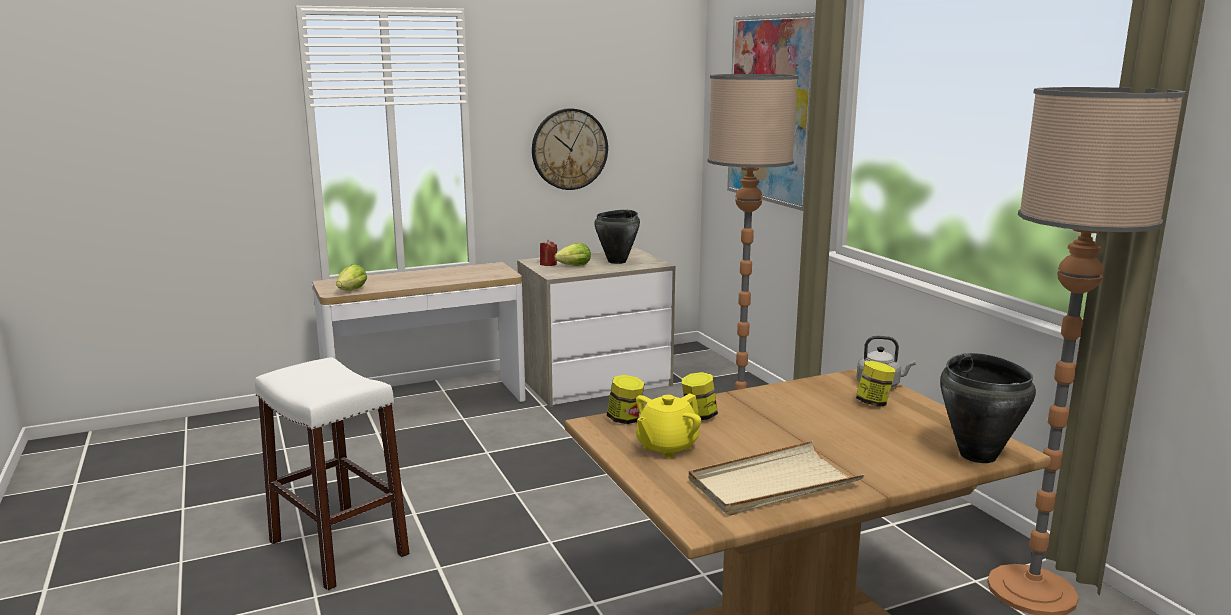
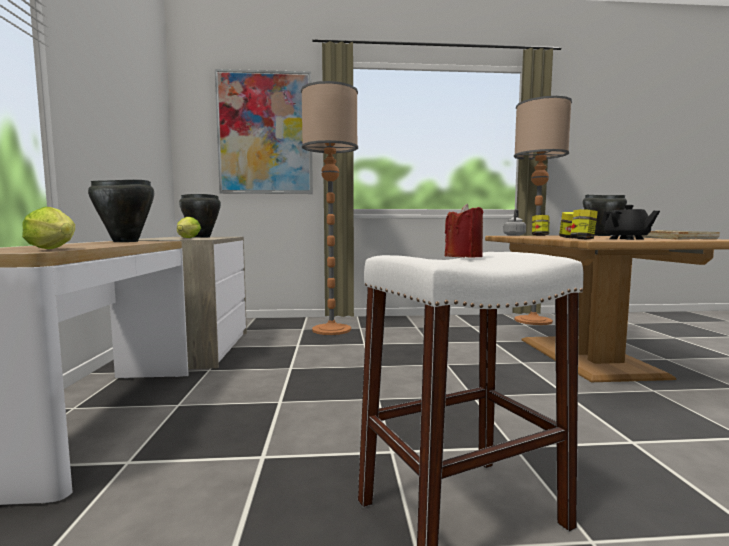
camera: 70 degrees left, 10 degrees down
(478, 272) = (125, 241): none -> black cooking pot
(548, 264) = (161, 238): red candle -> red candle (464, 257)
(569, 149) = (116, 140): wall clock -> none
(666, 447) = (626, 239): yellow teapot -> black teapot

